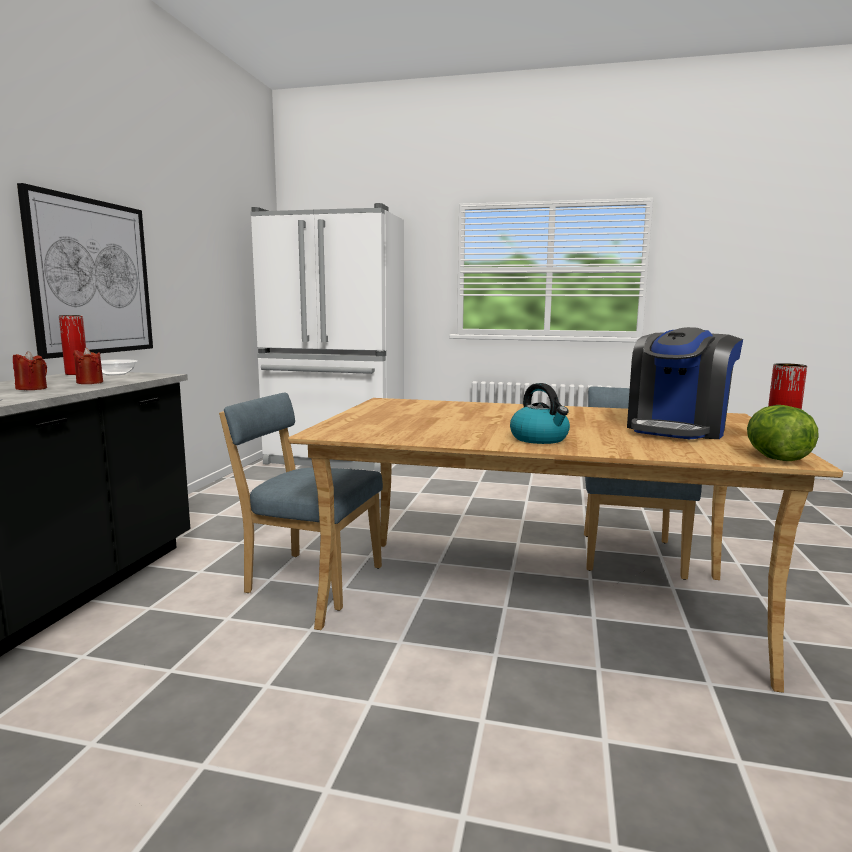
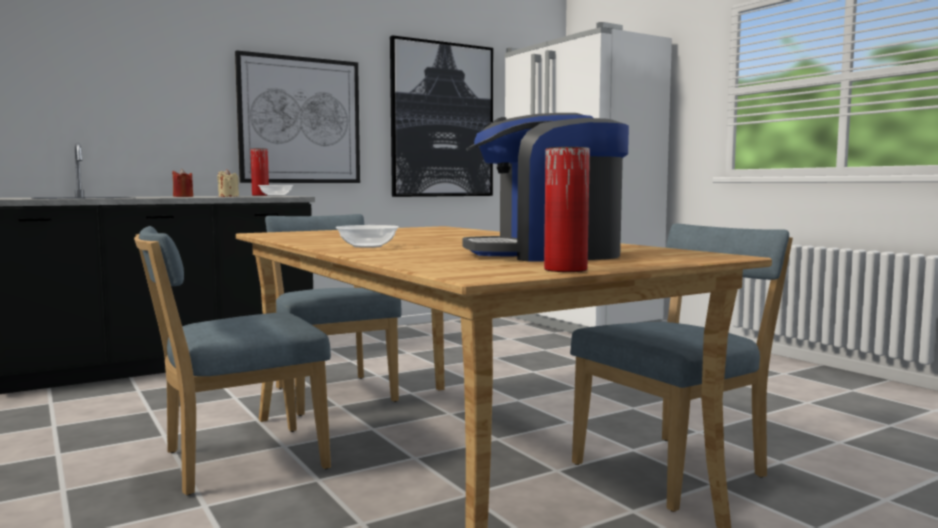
camera: 45 degrees right, 5 degrees down
(90, 382) = (228, 196): red candle -> beige candle
(206, 277) = (442, 120): none -> picture
(401, 673) = (236, 461): none -> blue chair
(540, 439) = (368, 246): kettle -> bowl
(775, 458) = (465, 272): lettuce -> none

